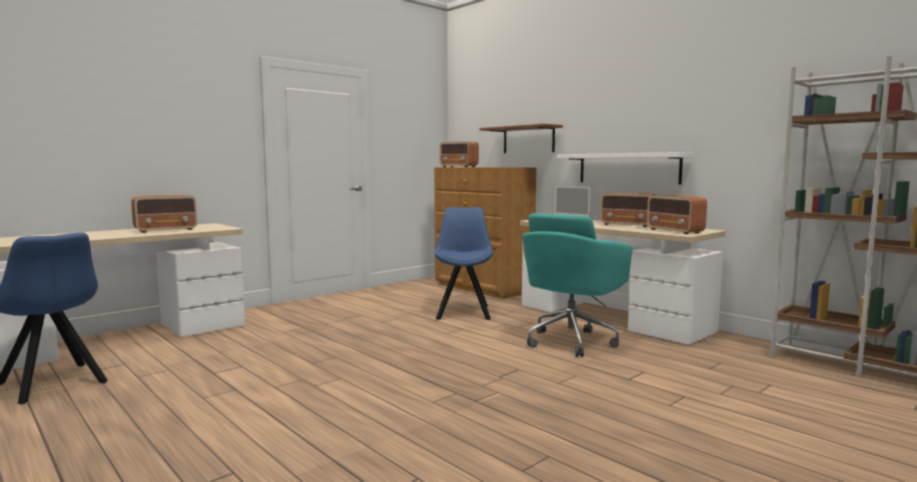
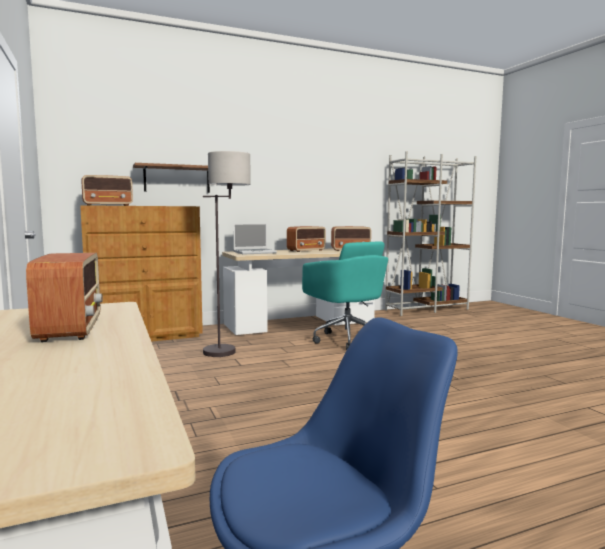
camera: 70 degrees left, 0 degrees up
(463, 312) = (228, 353): blue chair -> grey floor lamp
(628, 168) = (281, 208): white shelf -> none

